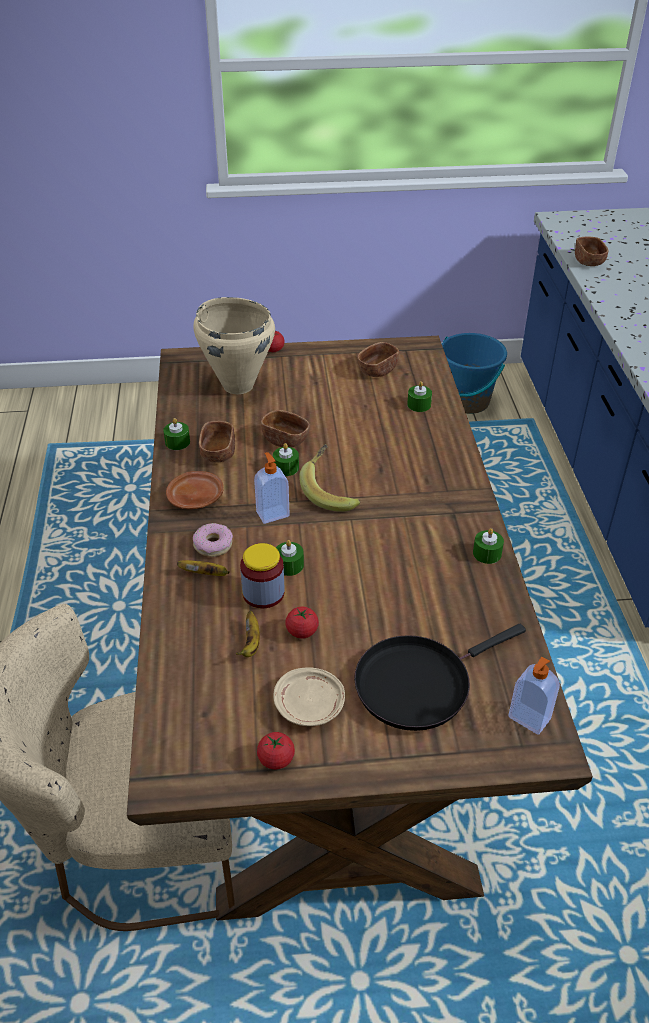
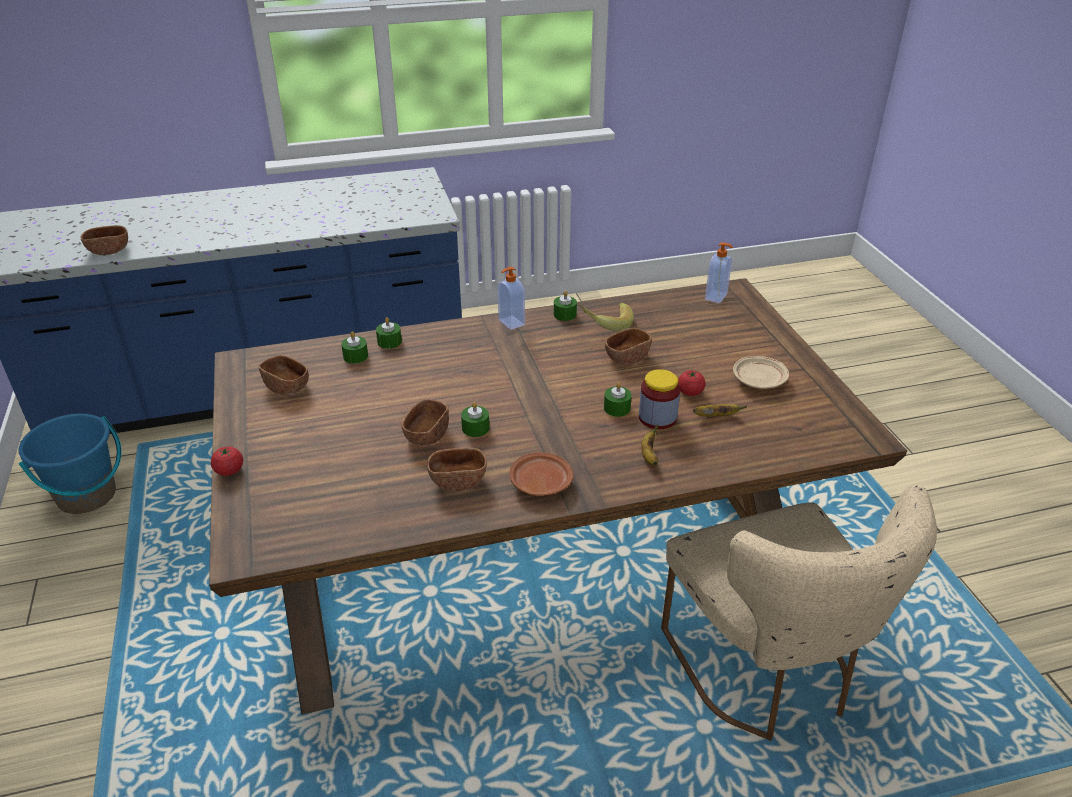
camera: 100 degrees left, 5 degrees down
(177, 442) = (442, 517): green candle -> green candle (389, 342)
(213, 545) = (607, 458): donut -> none
(238, 385) = (315, 488): beige cooking pot -> none
(272, 513) = (550, 427): soap dispenser -> soap dispenser (510, 323)
(276, 759) = (814, 389): tomato -> none
(331, 491) = (507, 396): banana -> banana (605, 324)
(384, 591) = (627, 357): none -> brown bowl
(418, 683) = (711, 337): black frying pan -> none

